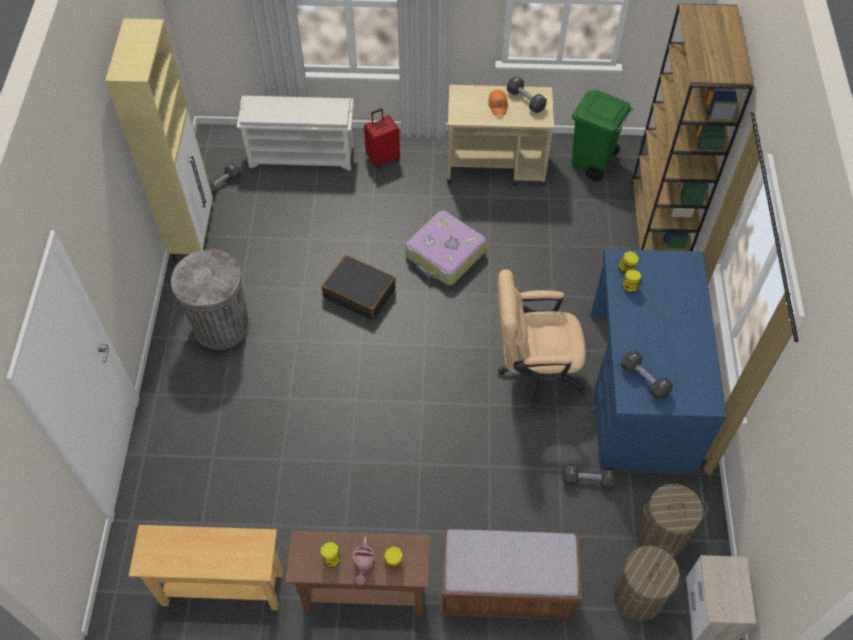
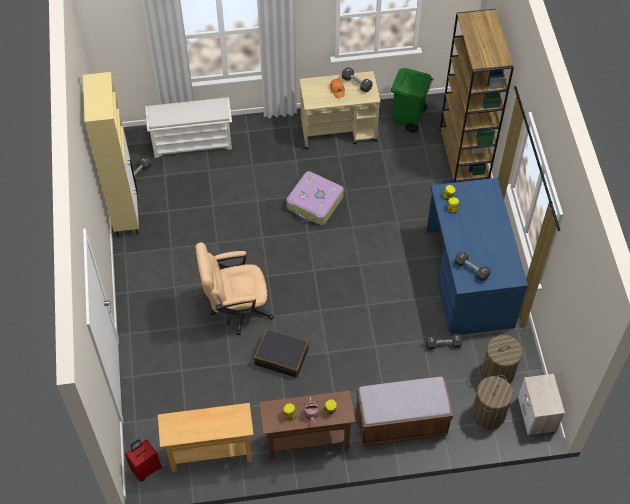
camera: 10 degrees left, 0 degrees up
(221, 325) = (164, 278): grey trash can -> none
(360, 293) = (259, 240): black suitcase -> black suitcase (281, 356)
(383, 158) = (253, 136): red suitcase -> red suitcase (146, 468)
(534, 371) = (393, 277): beige office chair -> beige office chair (236, 309)

